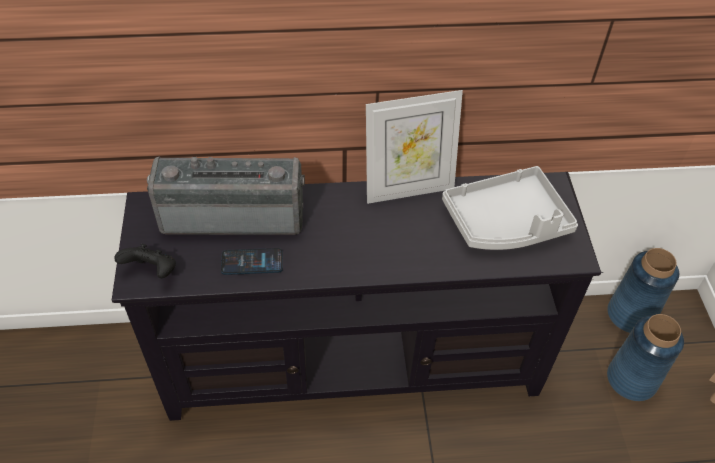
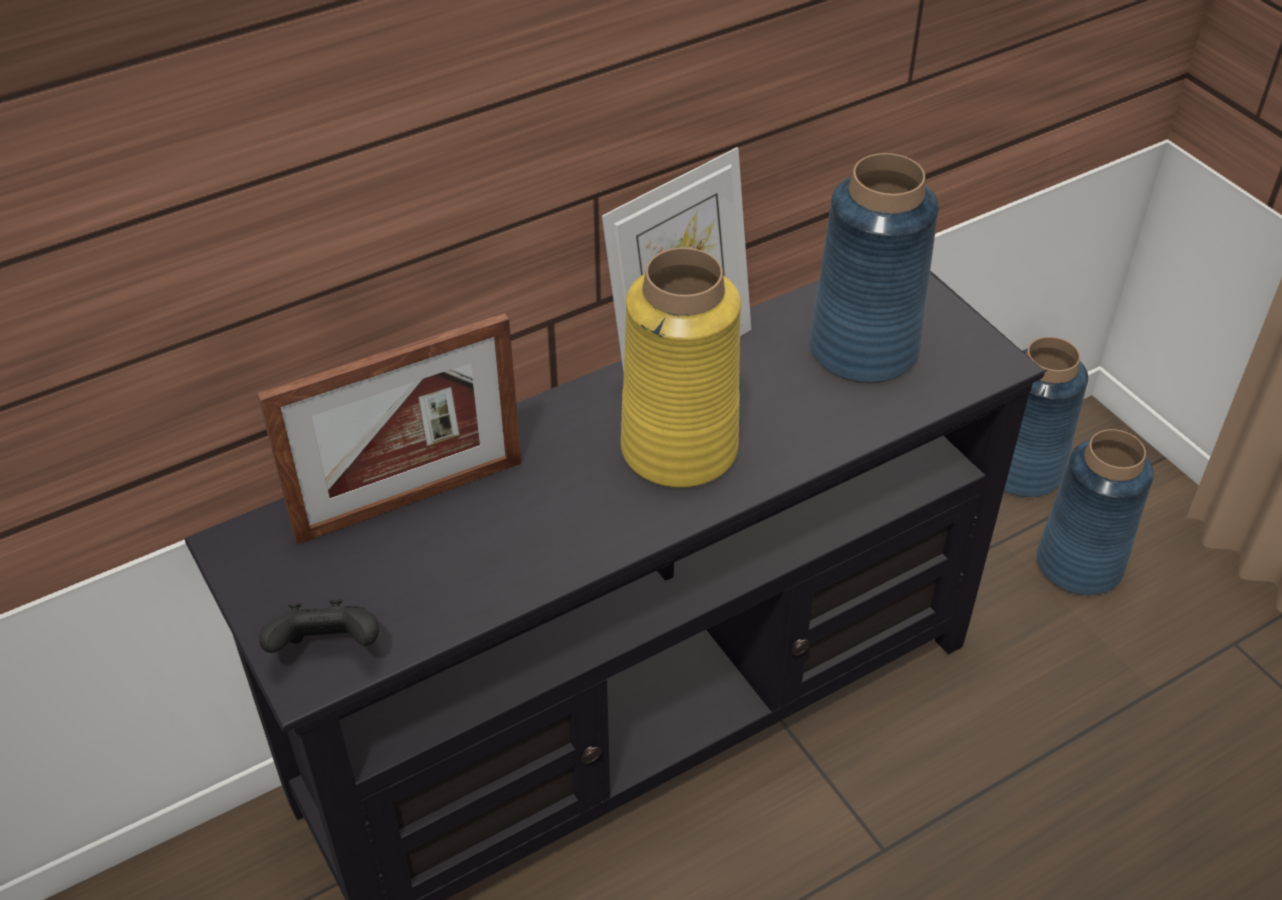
camera: 25 degrees left, 5 degrees down
(233, 213) = (410, 499): radio -> picture frame
(252, 262) = (498, 564): phone -> none
(376, 238) = (680, 448): none -> yellow vase
(506, 222) = (863, 350): grey tray -> blue vase

